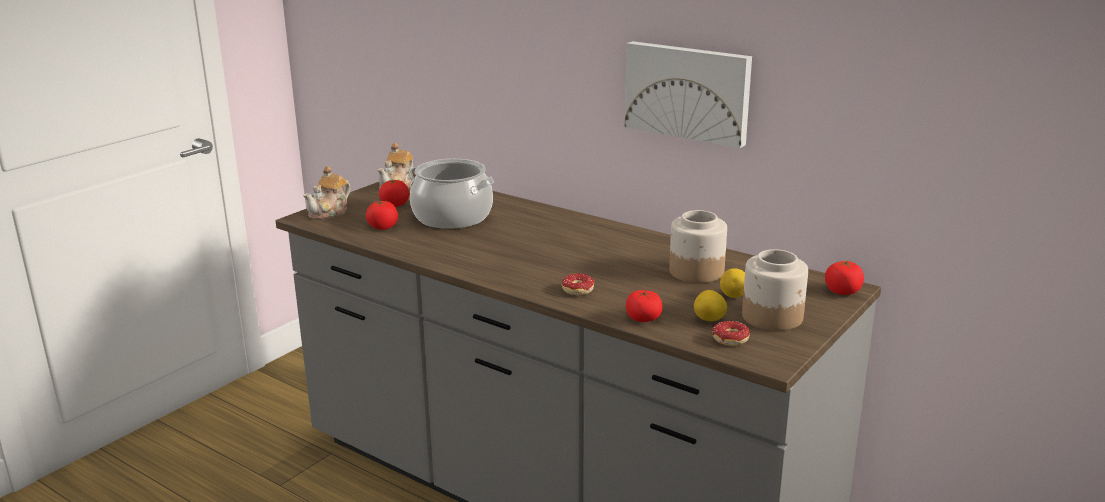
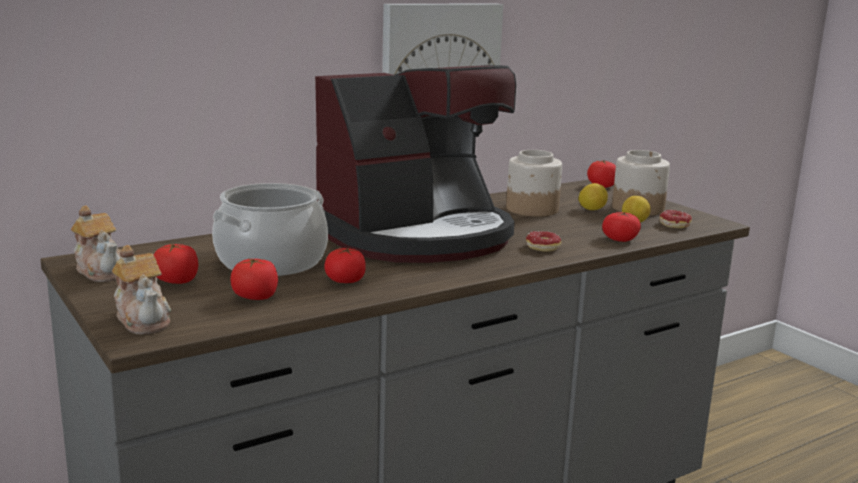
camera: 70 degrees left, 5 degrees down
(434, 242) = (345, 280): none -> tomato
(558, 244) = (416, 236): none -> coffee machine

